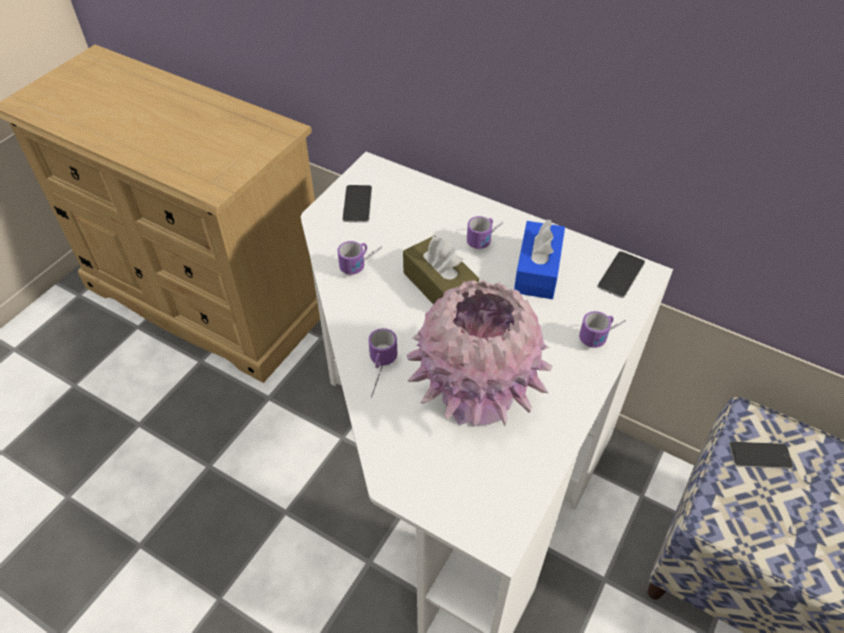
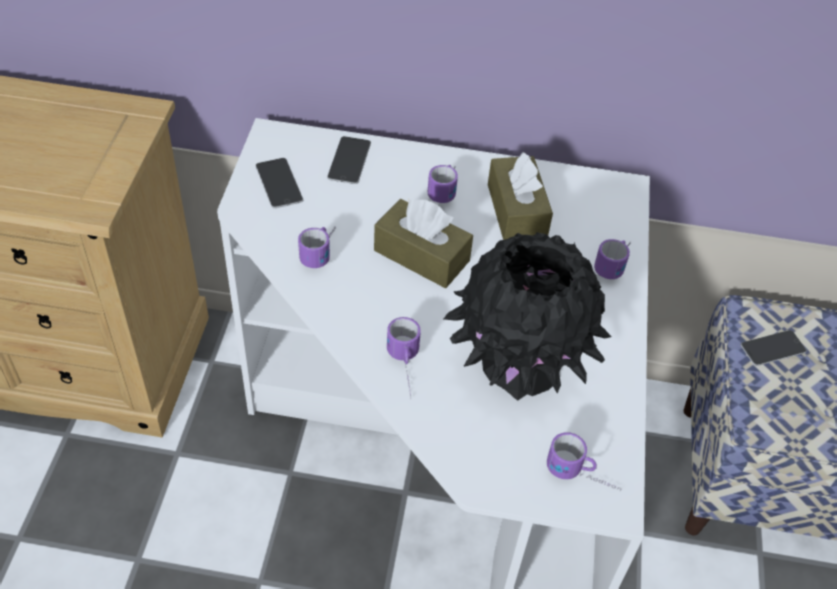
camera: 25 degrees left, 0 degrees up
(475, 396) = (519, 365): pink vase -> black vase
(481, 508) = (582, 478): none -> mug
(537, 270) = (516, 211): blue tissue box -> brown tissue box
(621, 274) = (602, 194): phone -> phone (349, 160)

